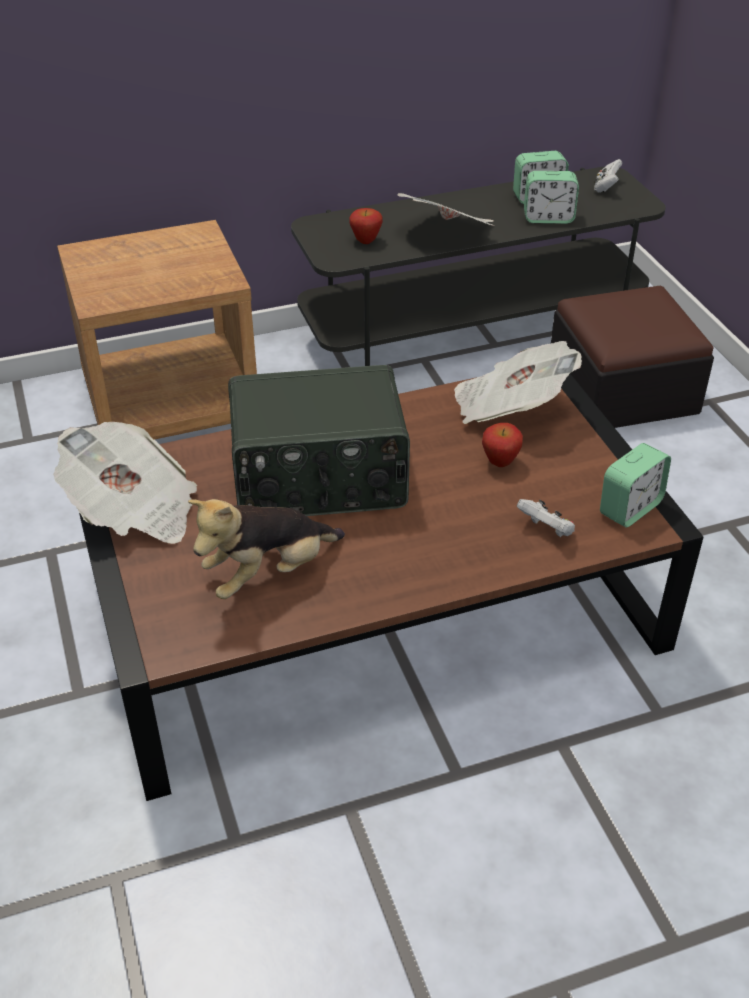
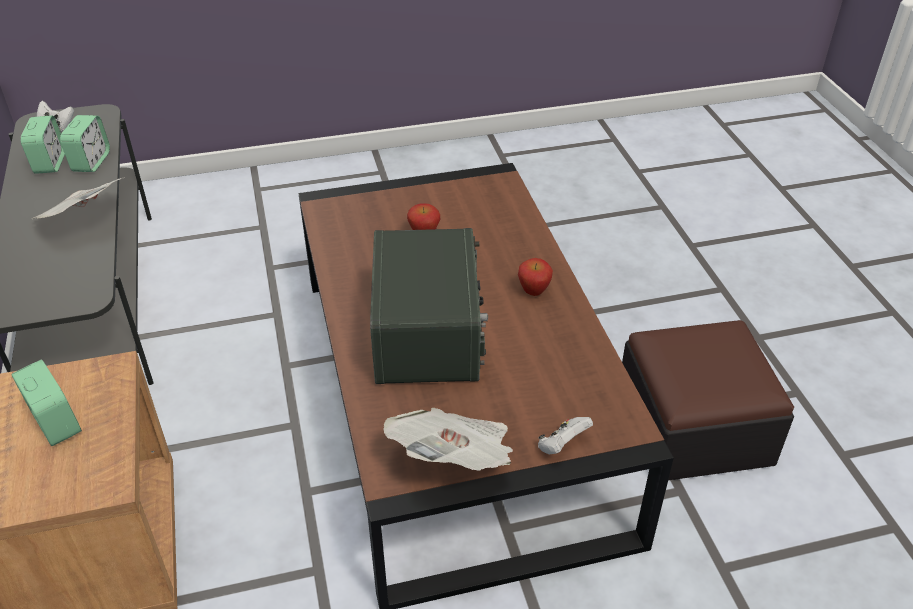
camera: 85 degrees left, 0 degrees up
(268, 574) = (543, 367): plush toy -> none
(366, 241) = (64, 274): apple -> apple (533, 292)
(510, 408) = (356, 223): newspaper -> none
(546, 530) = (502, 223): white game controller -> white game controller (562, 446)
(622, 389) = (224, 228): ottoman -> ottoman (693, 426)
(630, 508) = (483, 185): alarm clock -> alarm clock (55, 423)

